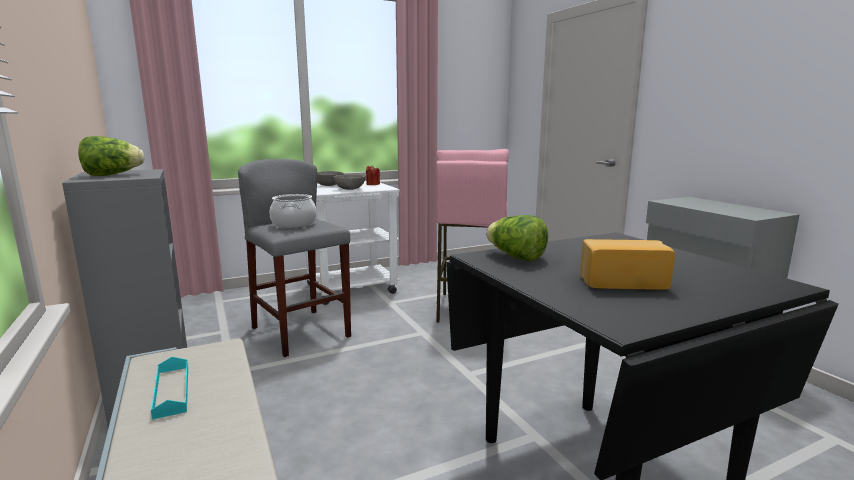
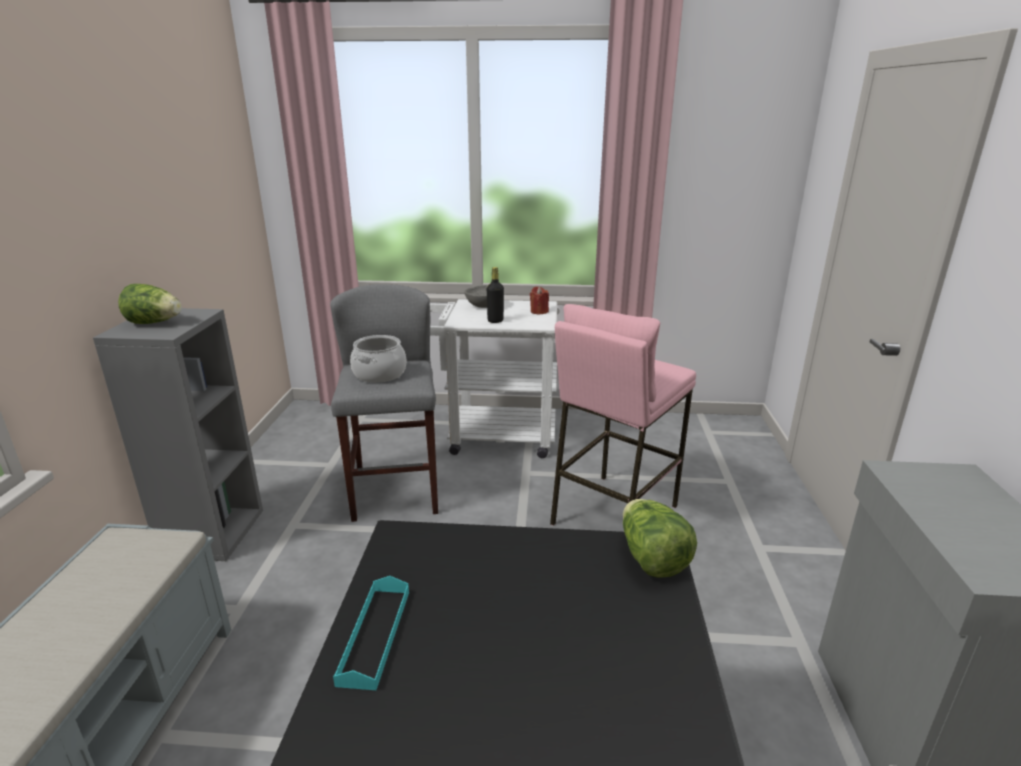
camera: 30 degrees right, 10 degrees up
(171, 391) = (83, 589): turquoise tray -> turquoise tray (375, 635)
(350, 189) = (495, 321): grey bowl -> black bottle
(516, 257) = (438, 555): lettuce -> lettuce (651, 558)
(621, 281) = (472, 675): bread -> none

